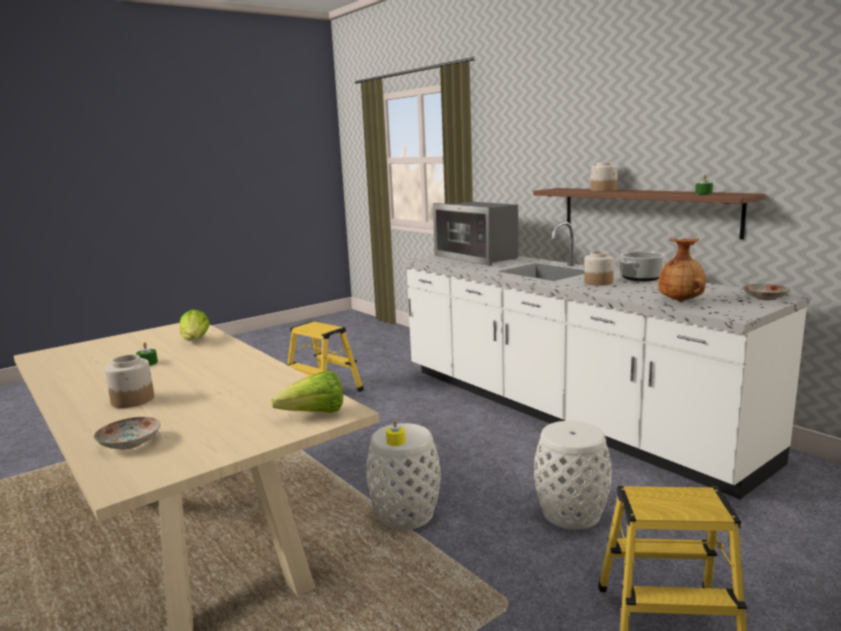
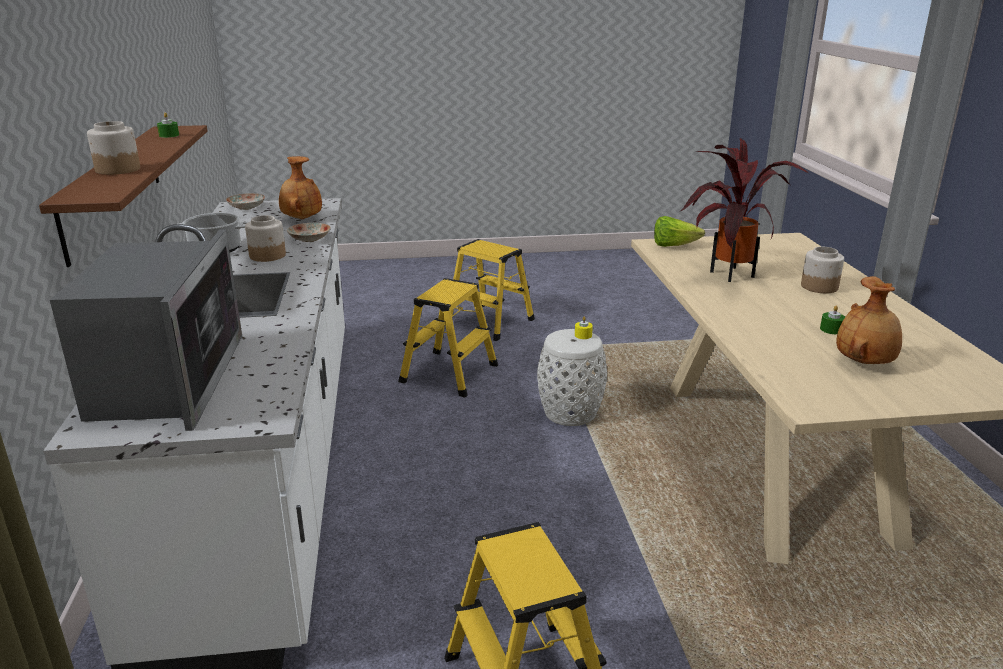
camera: 150 degrees left, 10 degrees up
(131, 443) = (799, 256): plate -> plate (309, 239)
(136, 348) = (865, 363): none -> brown vase
(195, 341) = (783, 356): lettuce -> none
(238, 391) = (726, 274): none -> potted plant
(571, 514) = (449, 373): white stool -> yellow step ladder

